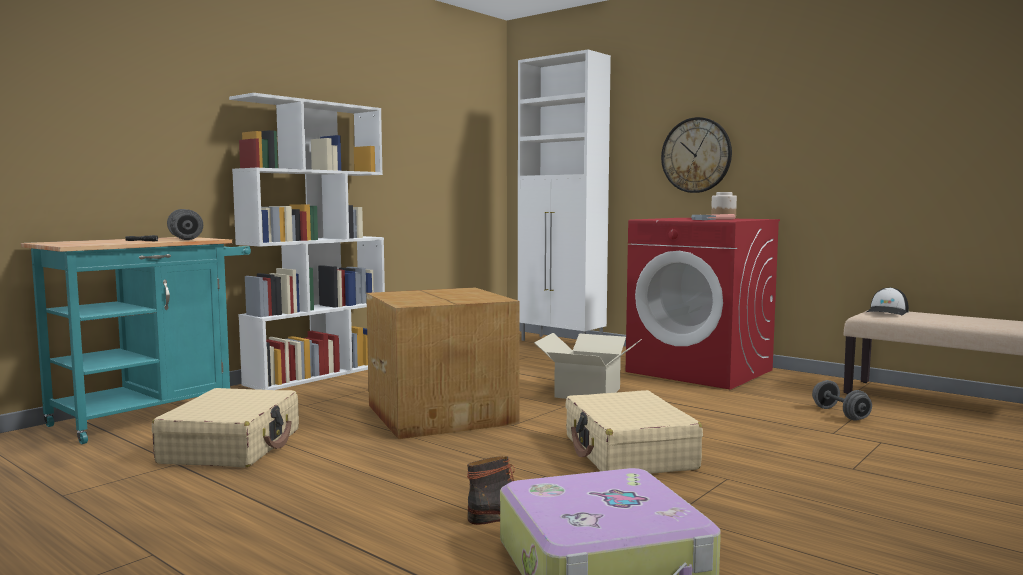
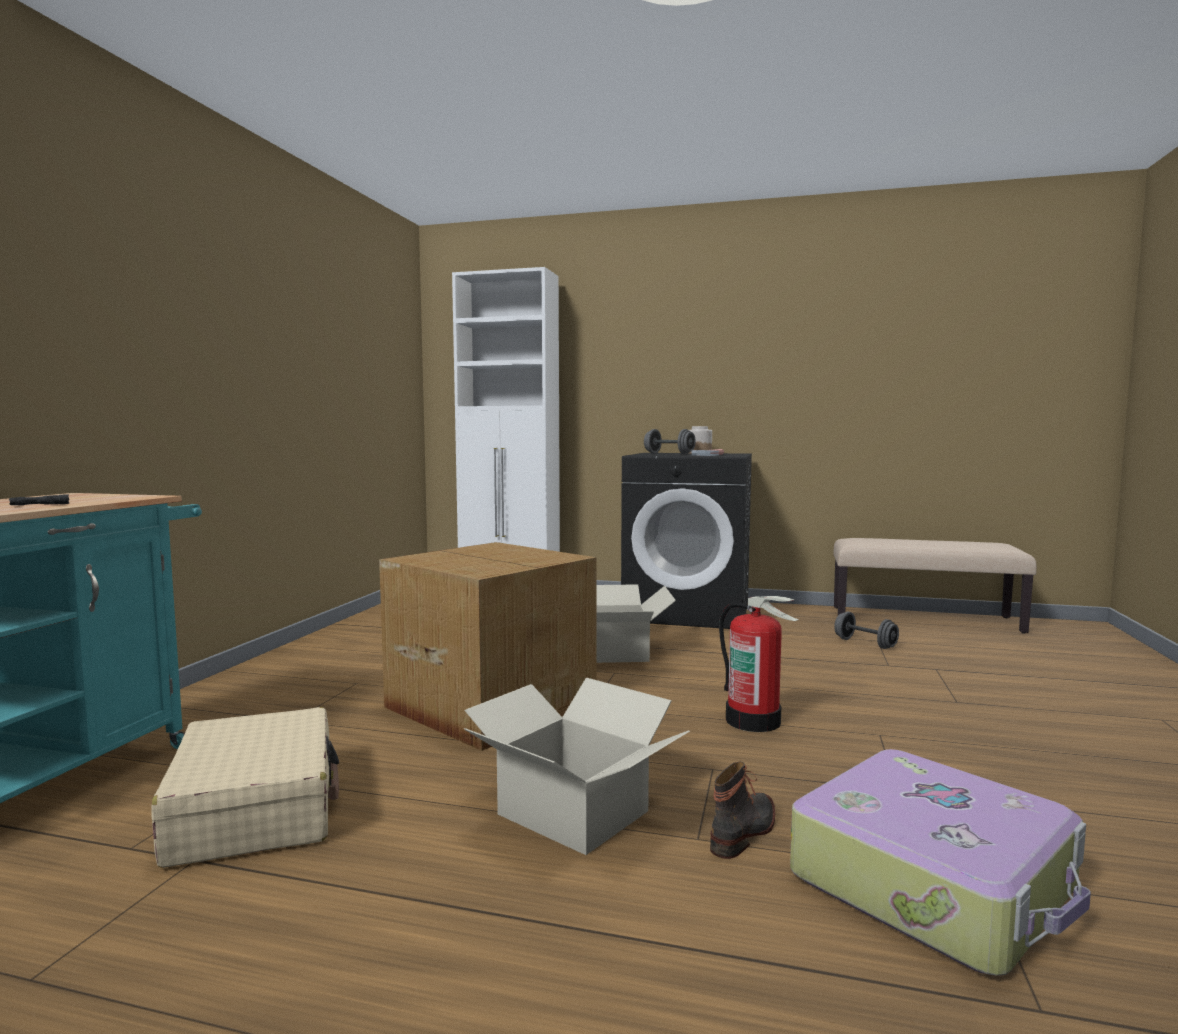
camera: 25 degrees left, 0 degrees up
(185, 239) = (98, 497): grey dumbbell -> grey dumbbell (669, 454)
(318, 374) = (257, 670): white bookcase -> none
(408, 482) = (572, 813): none -> cardboard box
(629, 453) = (754, 721): beige suitcase -> fire extinguisher
(696, 155) = (658, 387): wall clock -> none
(700, 371) = (688, 612): red washing machine -> black washing machine
(887, 312) = (868, 540): cap -> none

